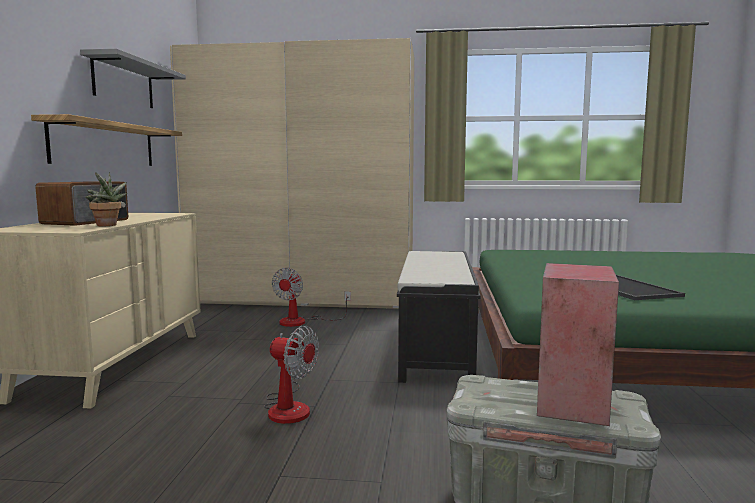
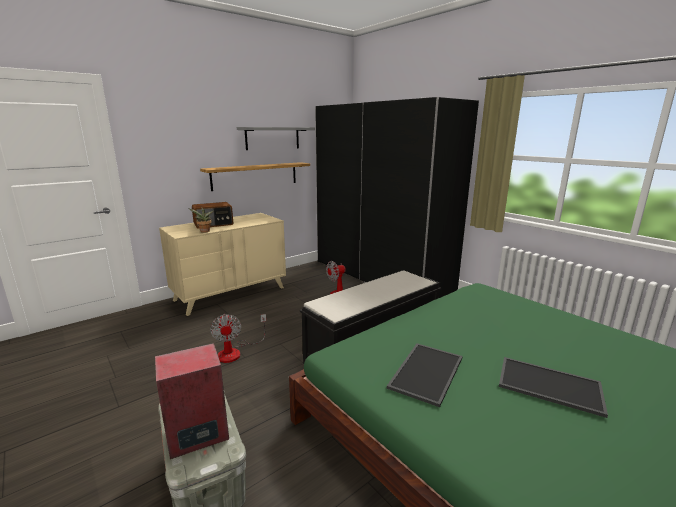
camera: 45 degrees right, 10 degrees up
(303, 298) = (380, 276): beige wardrobe -> black wardrobe
(687, 274) = (548, 386): none -> tray

